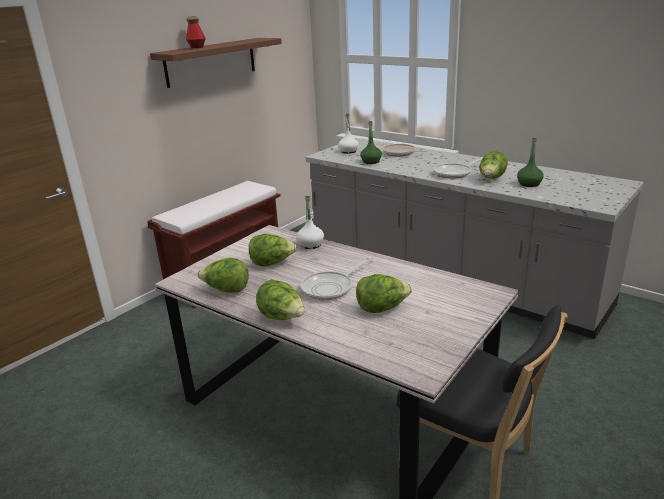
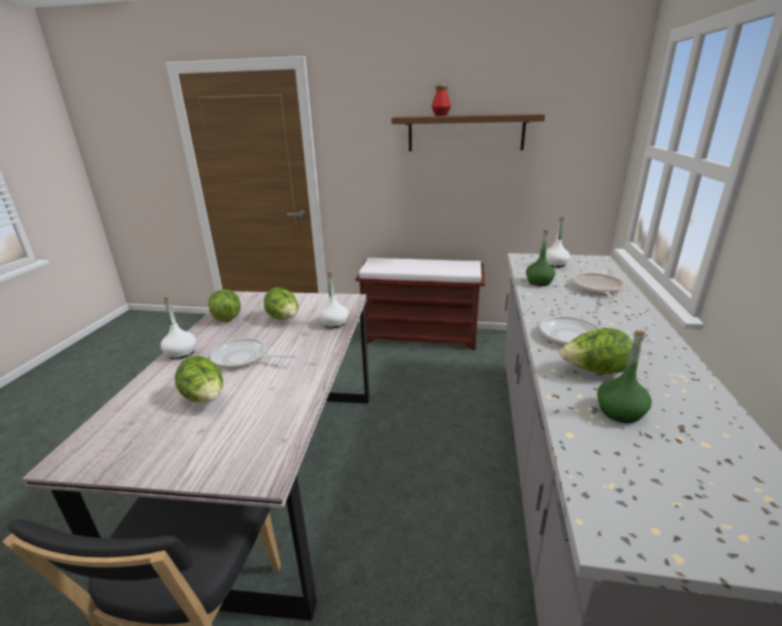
camera: 60 degrees right, 0 degrees up
(282, 318) = (181, 353): lettuce -> white bottle

